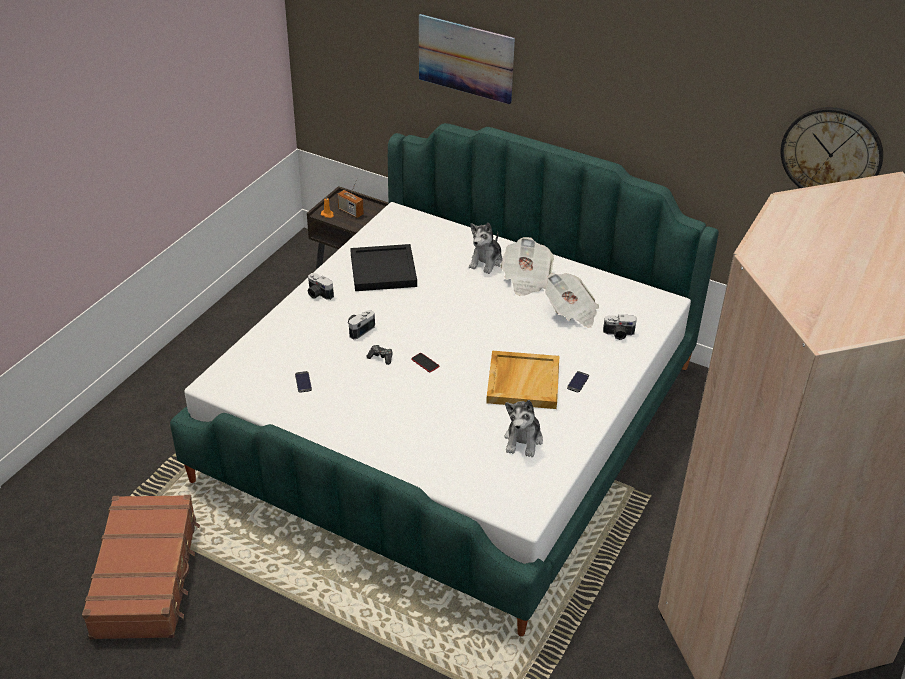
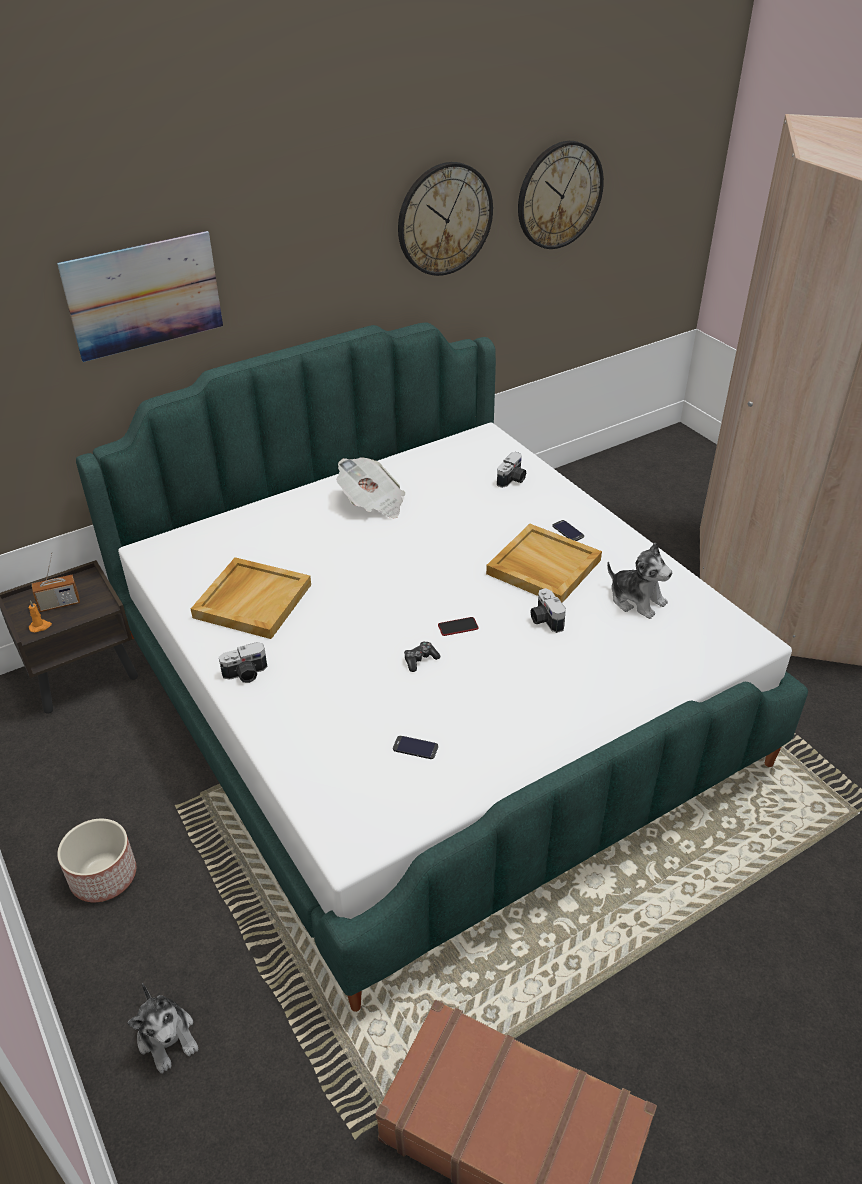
camera: 60 degrees left, 0 degrees up
(221, 346) = (103, 876): none -> planter
(359, 329) = (350, 660): camera -> camera (545, 620)
(384, 270) = (252, 600): black tray -> beige tray
(486, 262) = (315, 518): plush toy -> plush toy (167, 1036)
(571, 312) = (453, 494): newspaper -> none
(706, 117) = (444, 219): none -> wall clock

